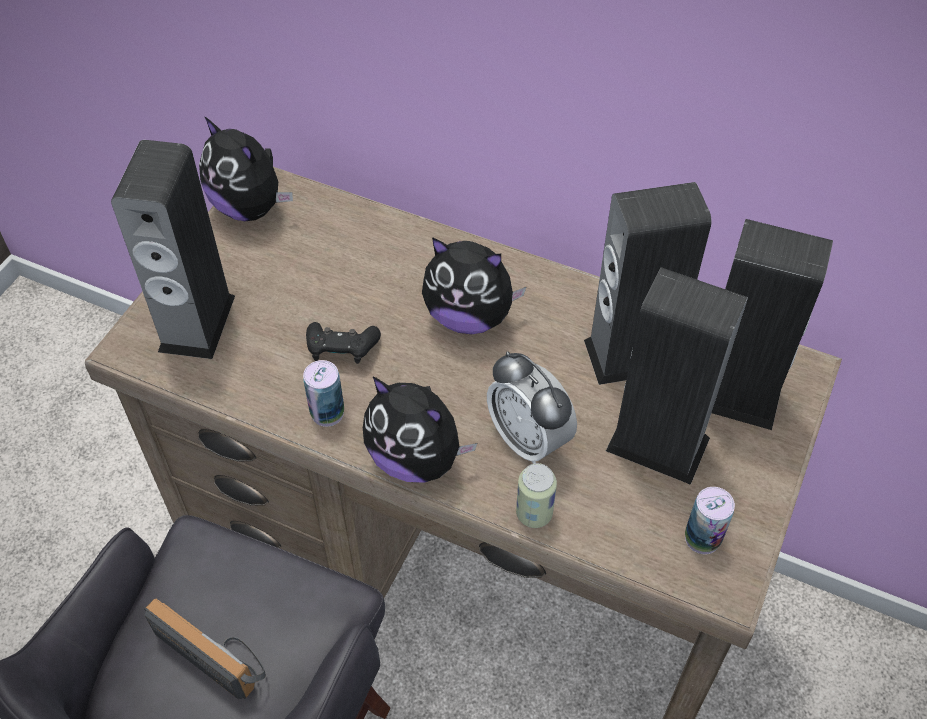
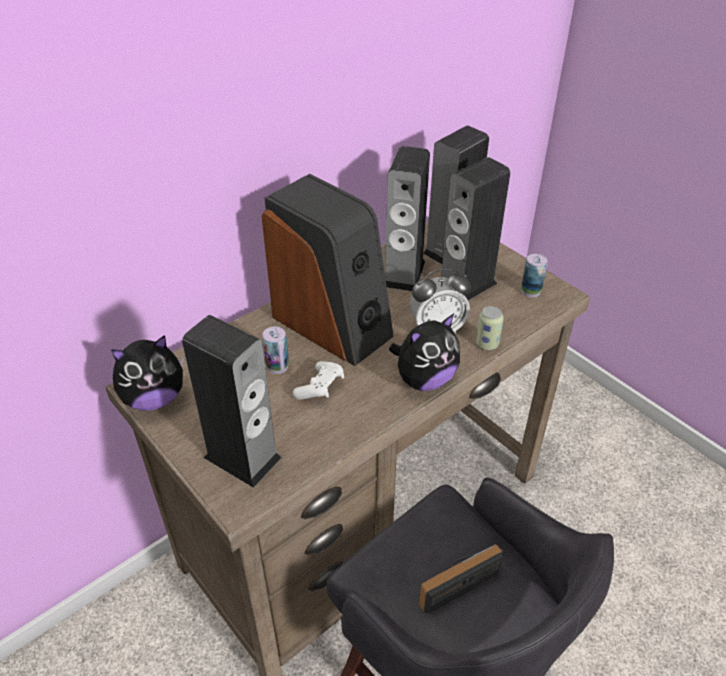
camera: 65 degrees left, 10 degrees down
(327, 413) = (366, 410): can -> can (277, 366)
(342, 351) = (320, 388): black game controller -> white game controller
(469, 316) = (333, 324): plush toy -> speaker

